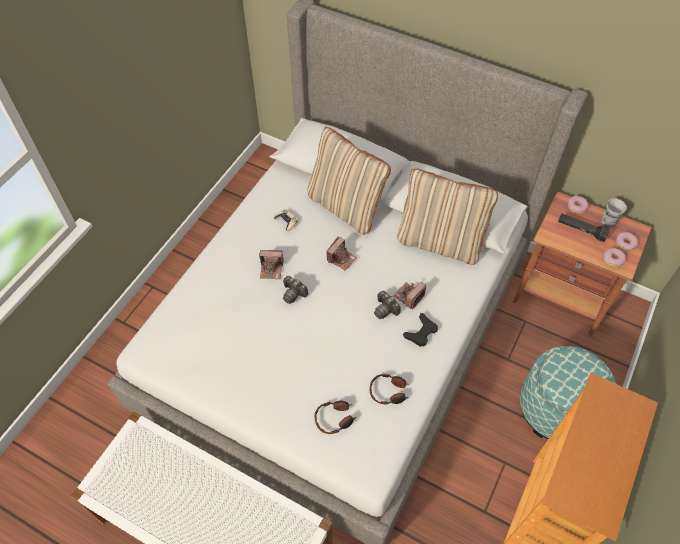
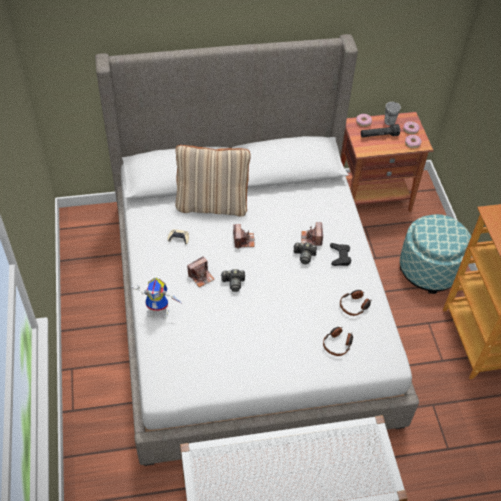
camera: 40 degrees left, 5 degrees down
(208, 278) = (160, 310): none -> toy robot
(440, 242) = (298, 192): beige pillow -> none

